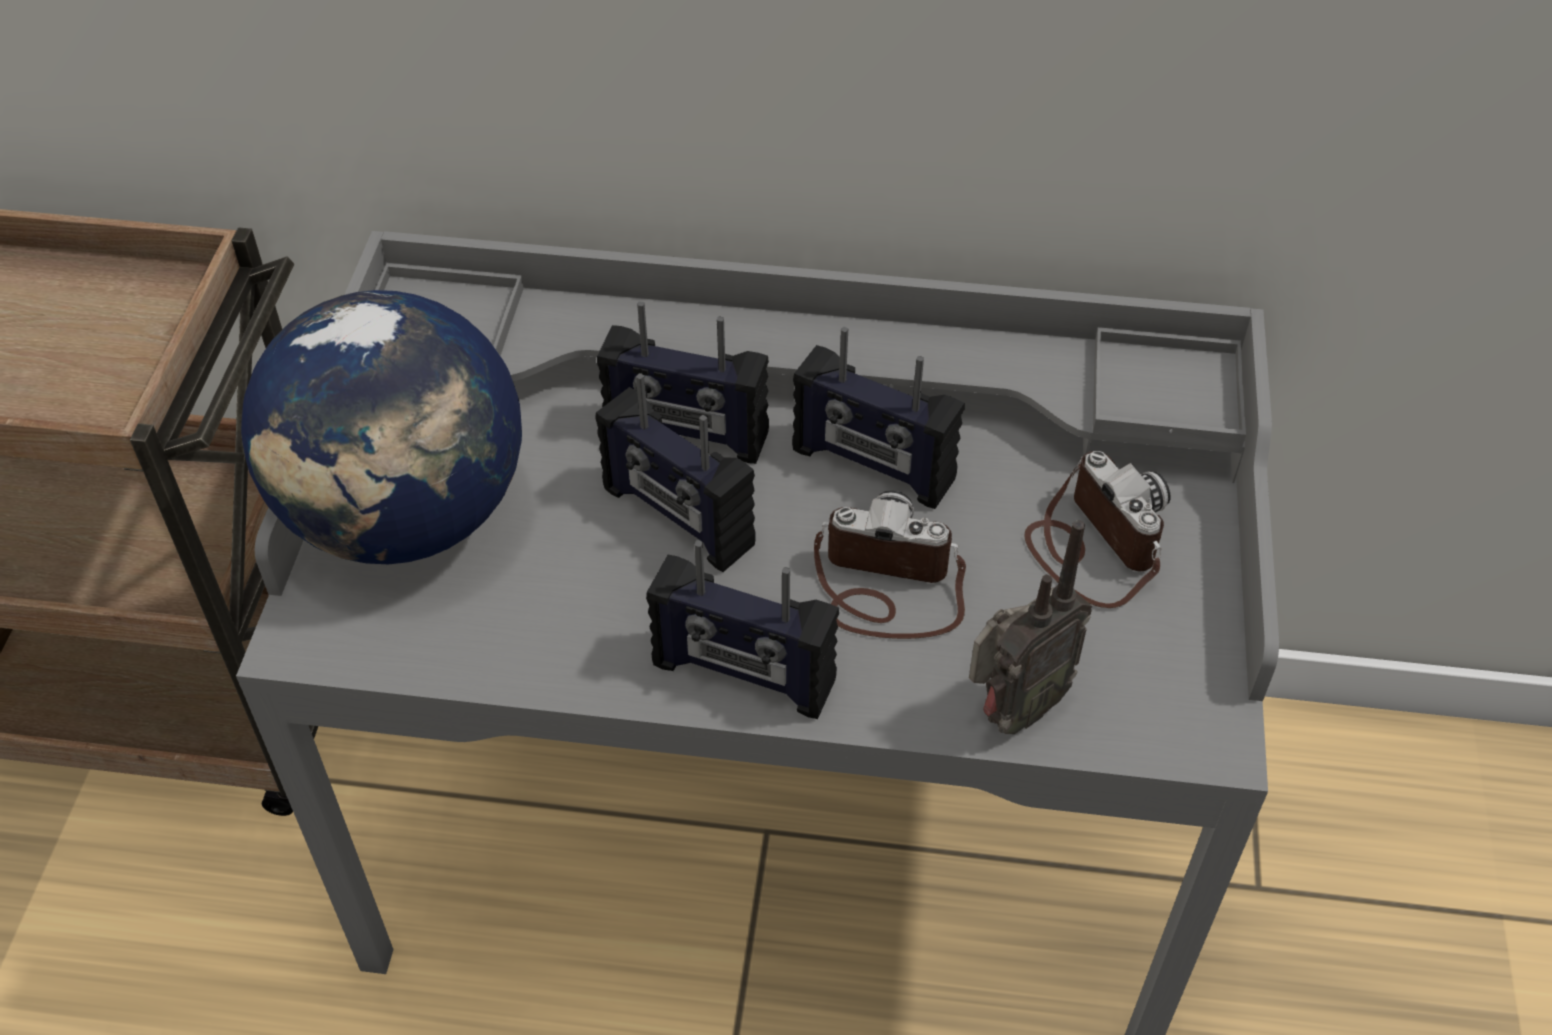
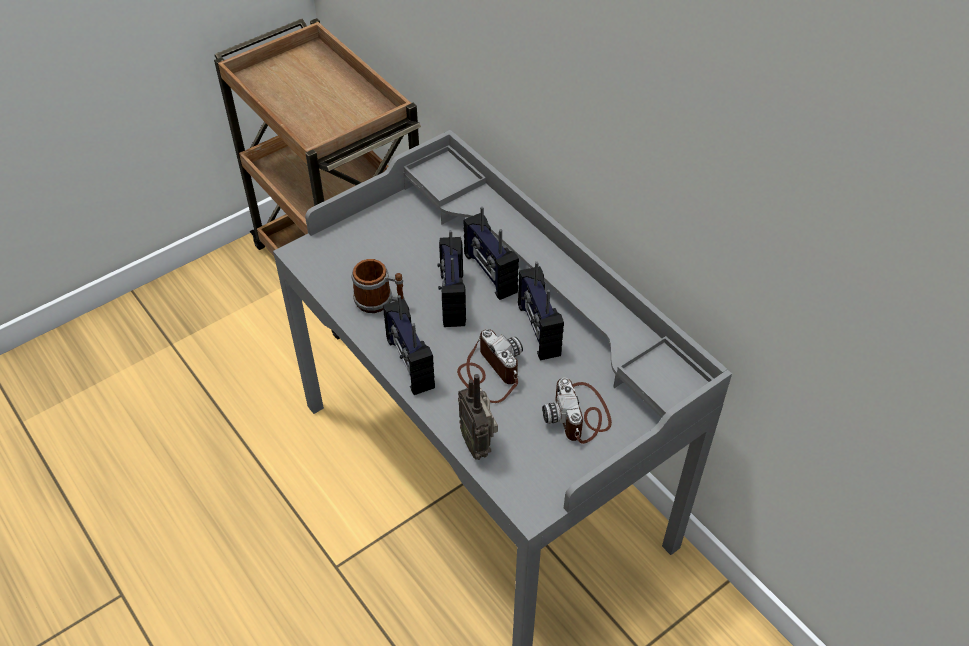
camera: 45 degrees right, 0 degrees up
(407, 517) = (372, 237): globe -> none
(562, 613) = (380, 302): none -> mug
(1012, 710) = (478, 443): radio -> radio turned 60 degrees clockwise
(1092, 545) = (579, 415): camera -> camera turned 150 degrees clockwise

